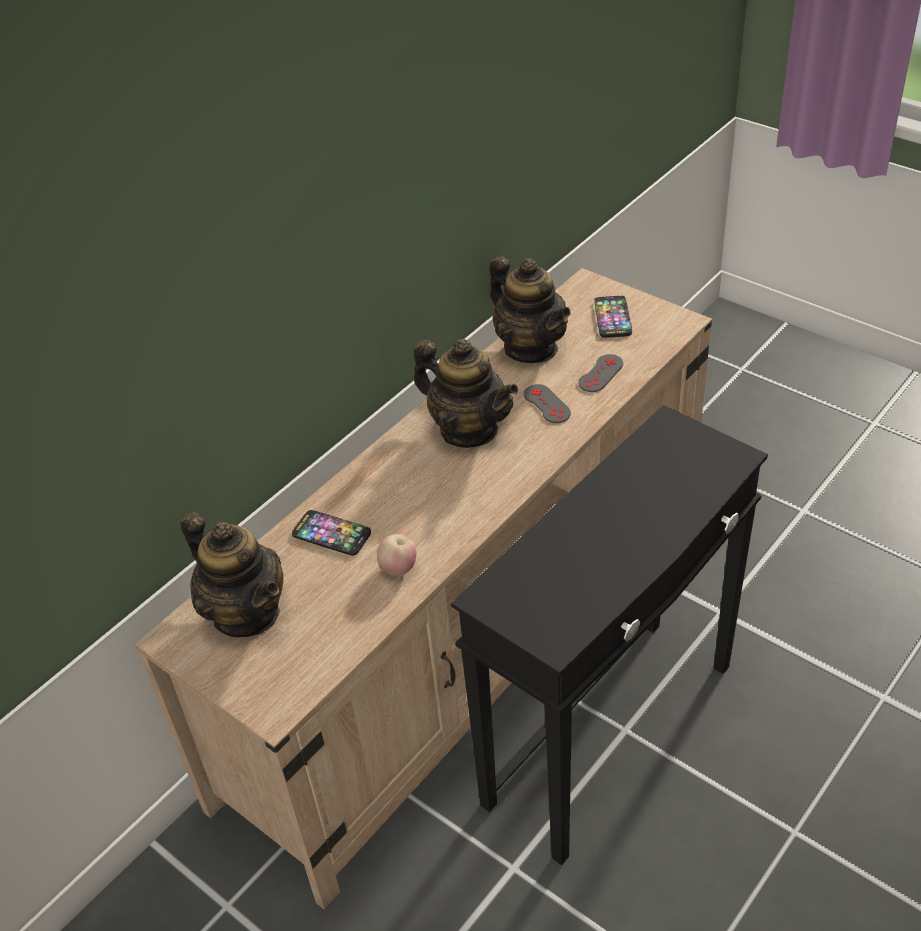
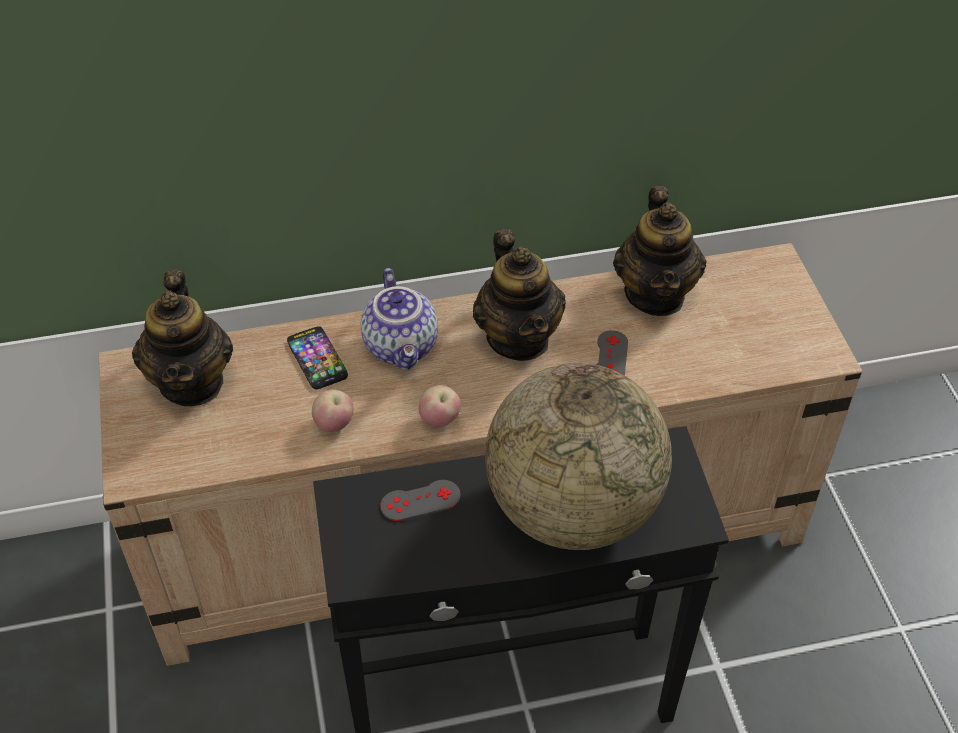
camera: 35 degrees right, 5 degrees up
(389, 486) = (403, 346): none -> teapot
(474, 516) = (439, 420): none -> apple
(600, 373) = (691, 359): grey game controller -> grey game controller (420, 501)
(612, 318) = (764, 311): phone -> none
(652, 500) = (572, 509): none -> globe

